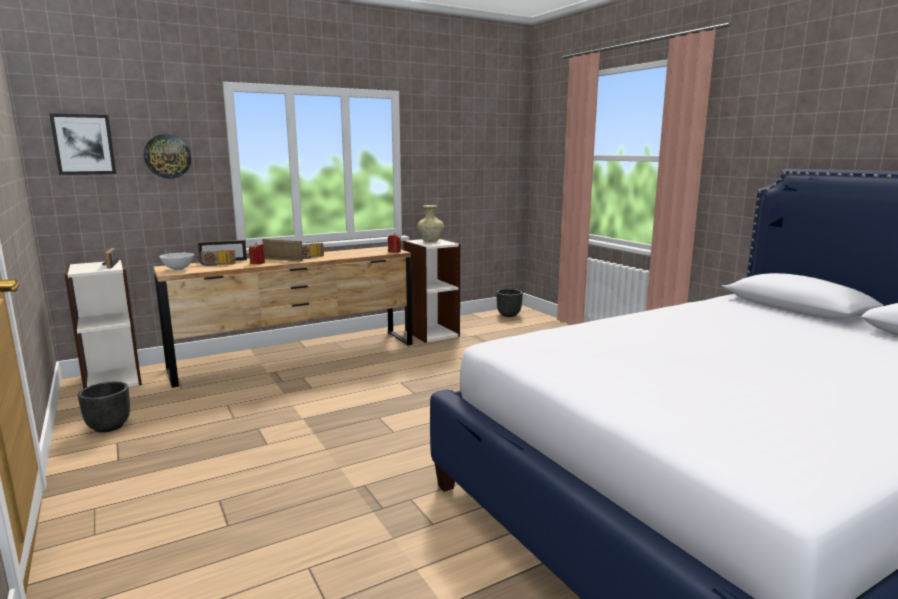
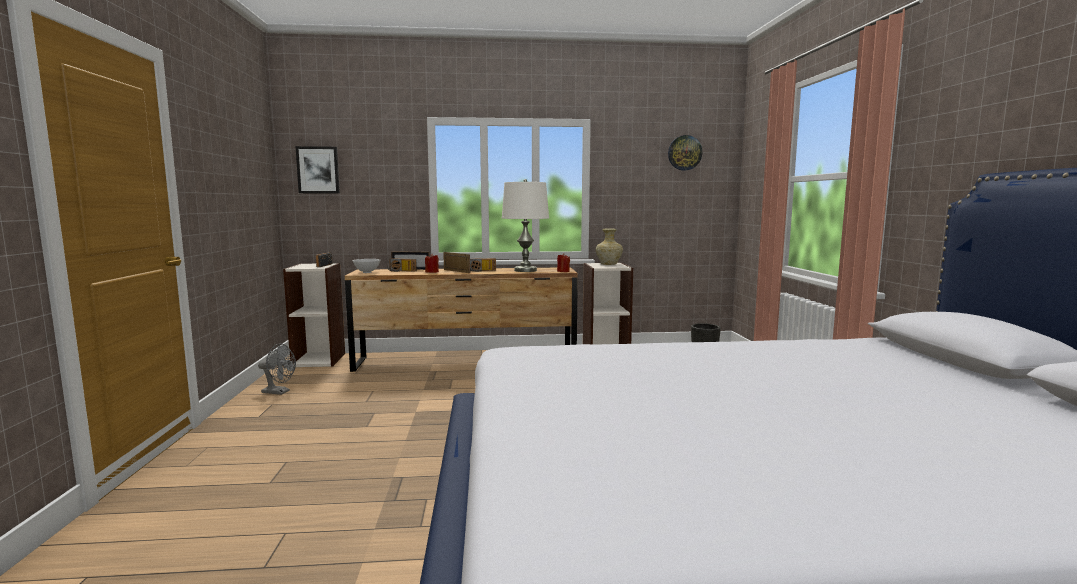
camera: 25 degrees right, 5 degrees down
(108, 426) = (279, 392): black planter -> grey fan
(167, 156) = (379, 180): wall clock -> wall clock (684, 153)
(354, 253) = (525, 270): none -> white table lamp

